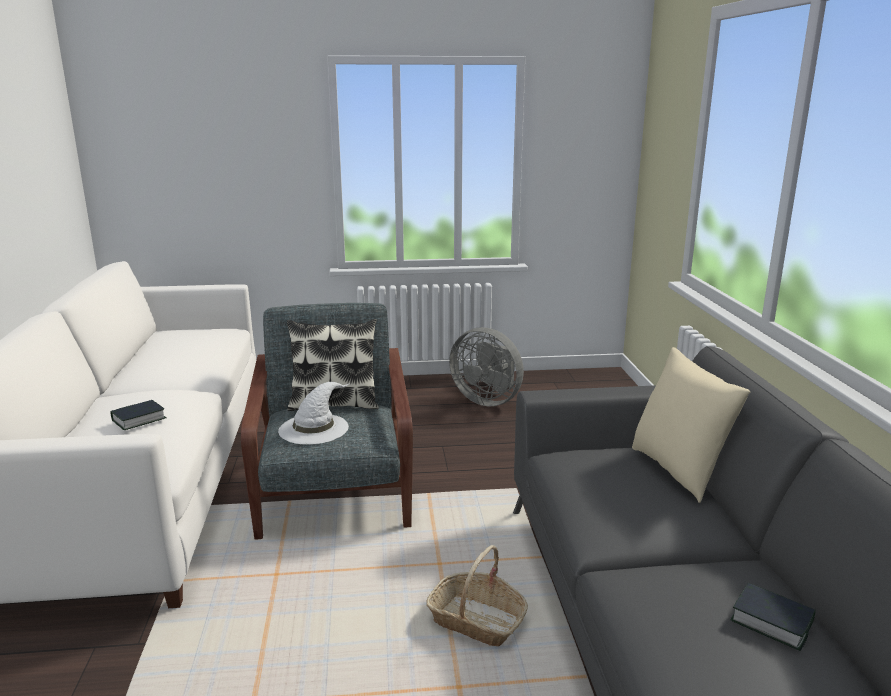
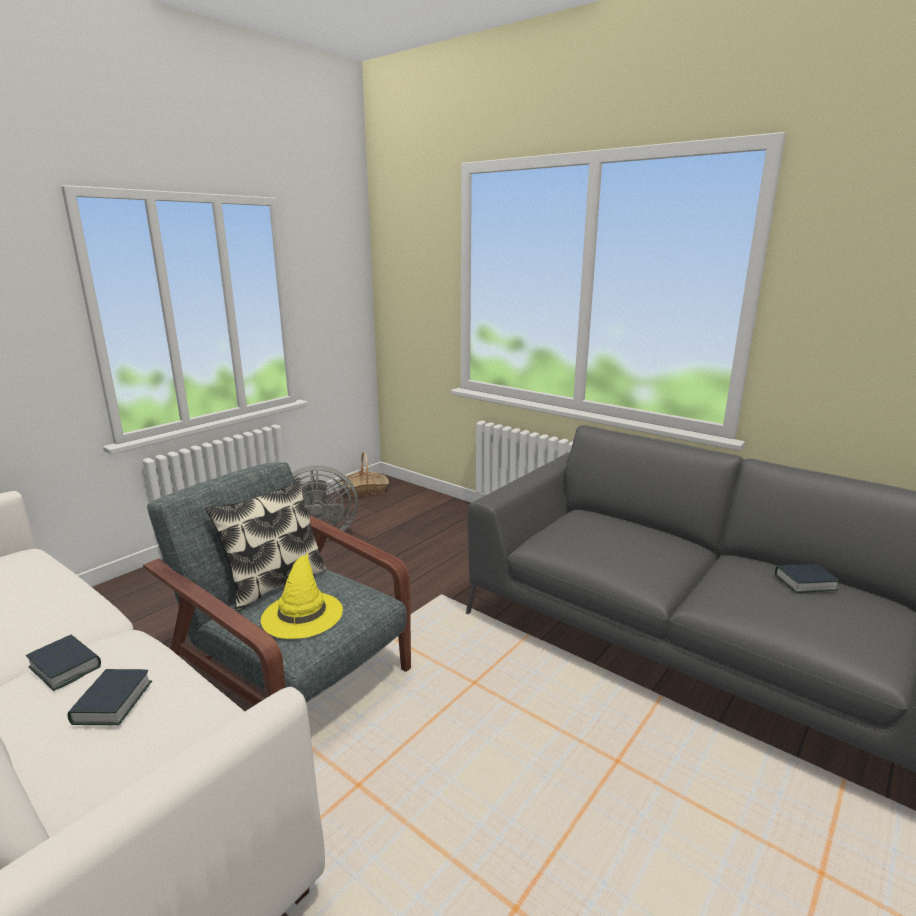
camera: 45 degrees left, 0 degrees up
(150, 393) = (65, 667): none -> book
(314, 428) = (302, 613): white hat -> yellow hat
(477, 620) = (557, 707): basket -> basket (365, 490)
(678, 470) = (618, 520): beige pillow -> none

